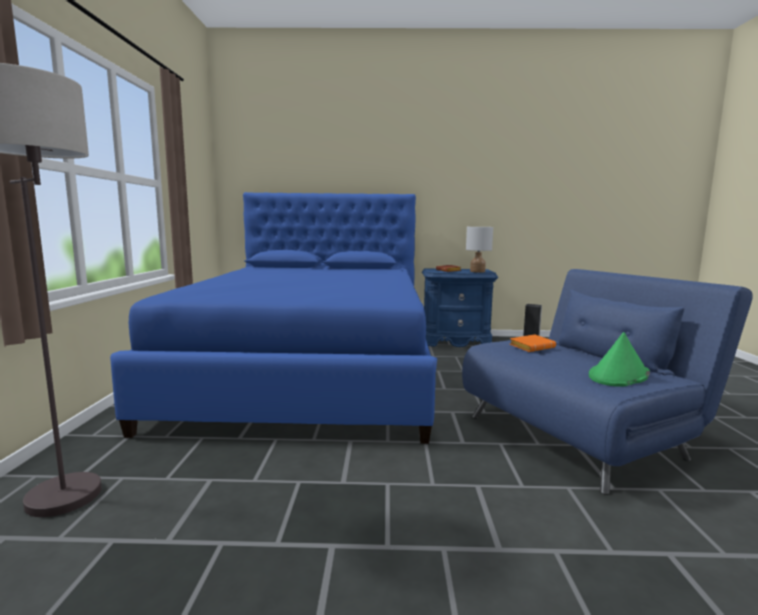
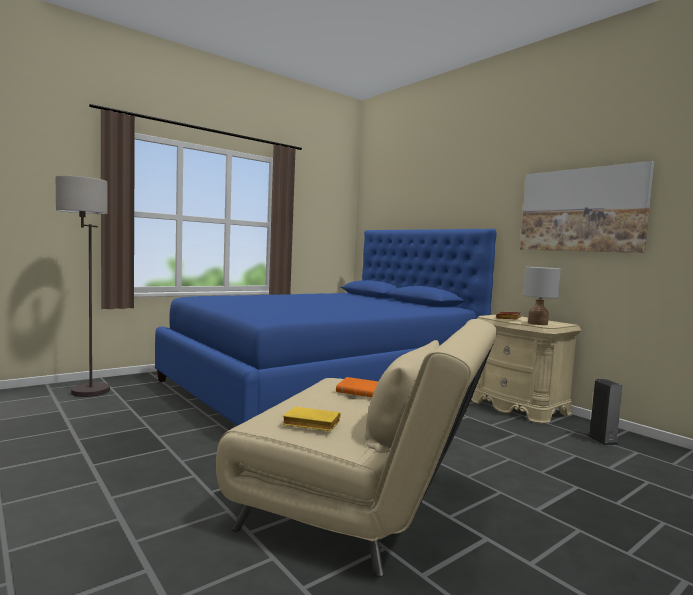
camera: 50 degrees right, 5 degrees down
(456, 341) = (517, 408): blue nightstand -> beige nightstand
(485, 181) = (581, 210): none -> picture
(583, 432) = (365, 503): blue armchair -> beige armchair
(618, 375) = (309, 424): green hat -> yellow book

